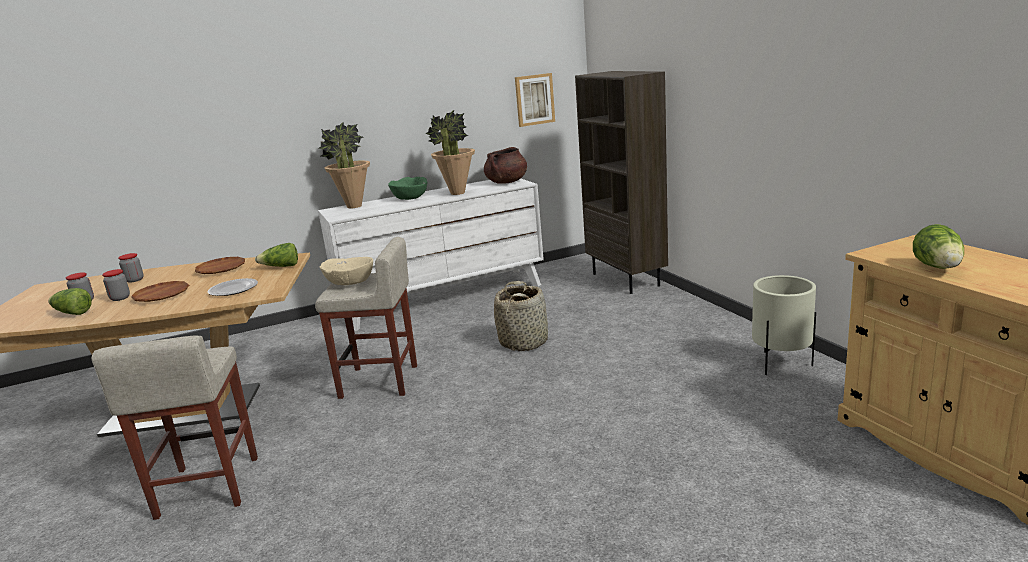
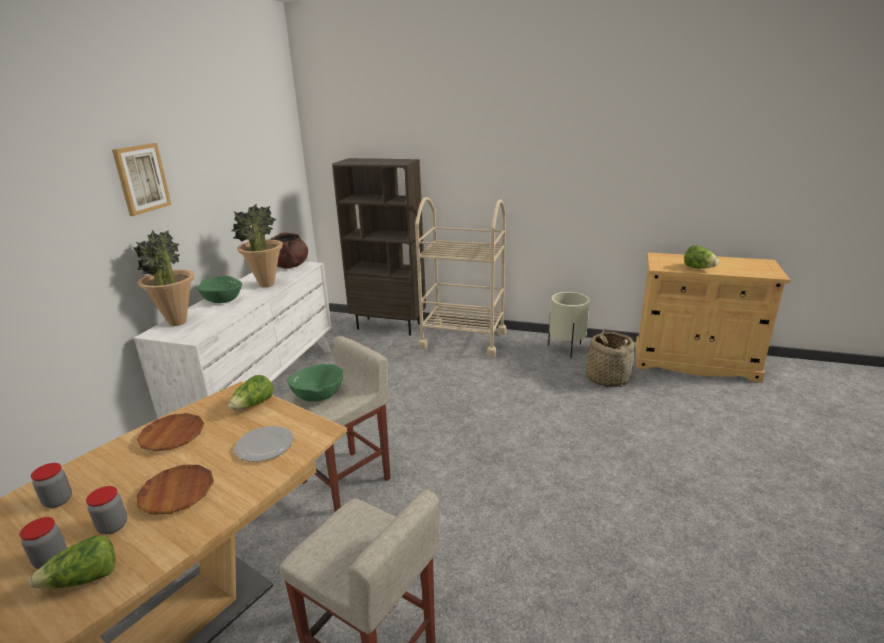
camera: 50 degrees left, 5 degrees up
(350, 282) = (318, 395): beige bowl -> green bowl
(524, 342) = (402, 396): basket -> basket (607, 378)
(534, 99) = (278, 186): picture -> picture (141, 178)
(675, 314) = (463, 340): none -> beige cart

